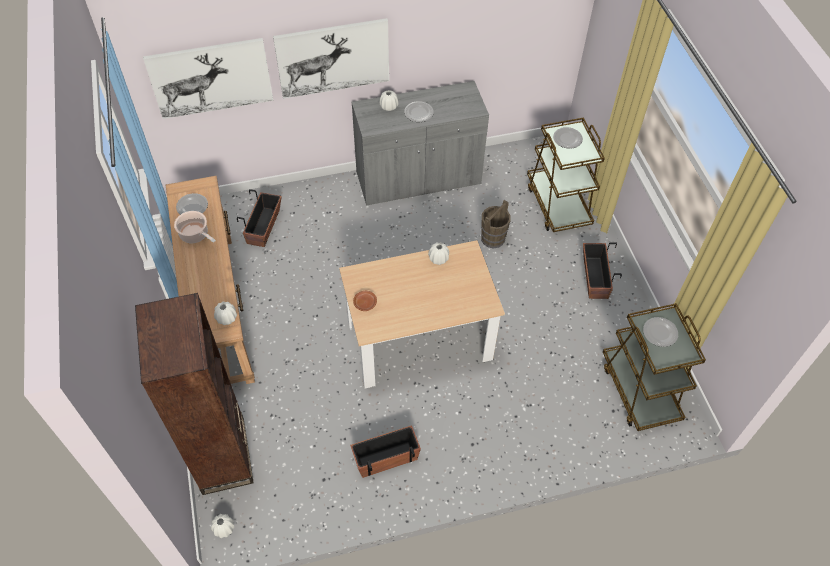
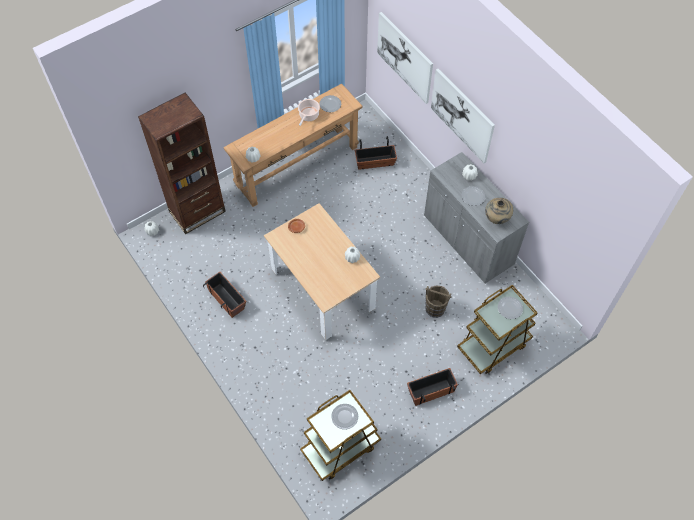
camera: 70 degrees right, 5 degrees up
(458, 104) = (496, 219): none -> beige vase

